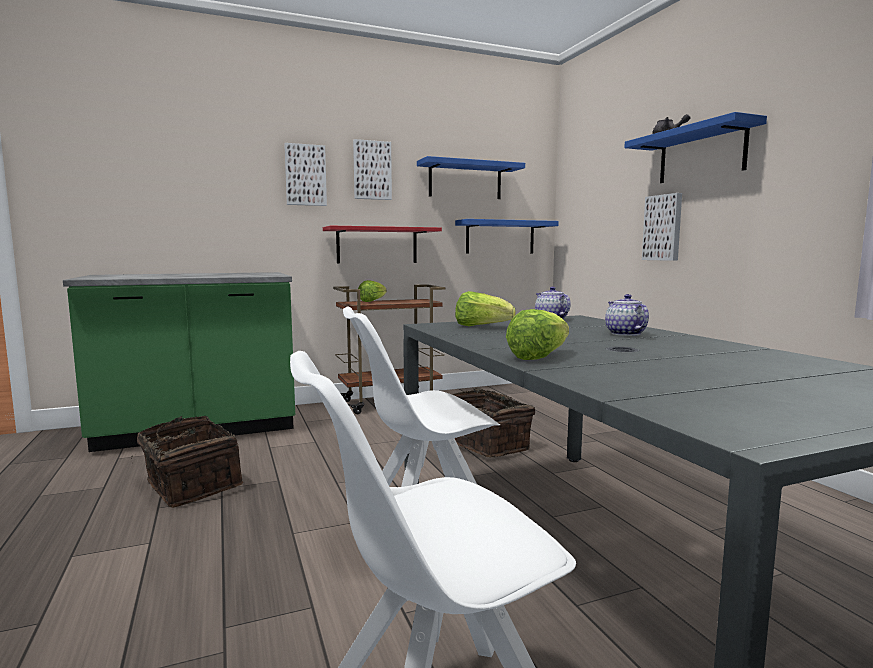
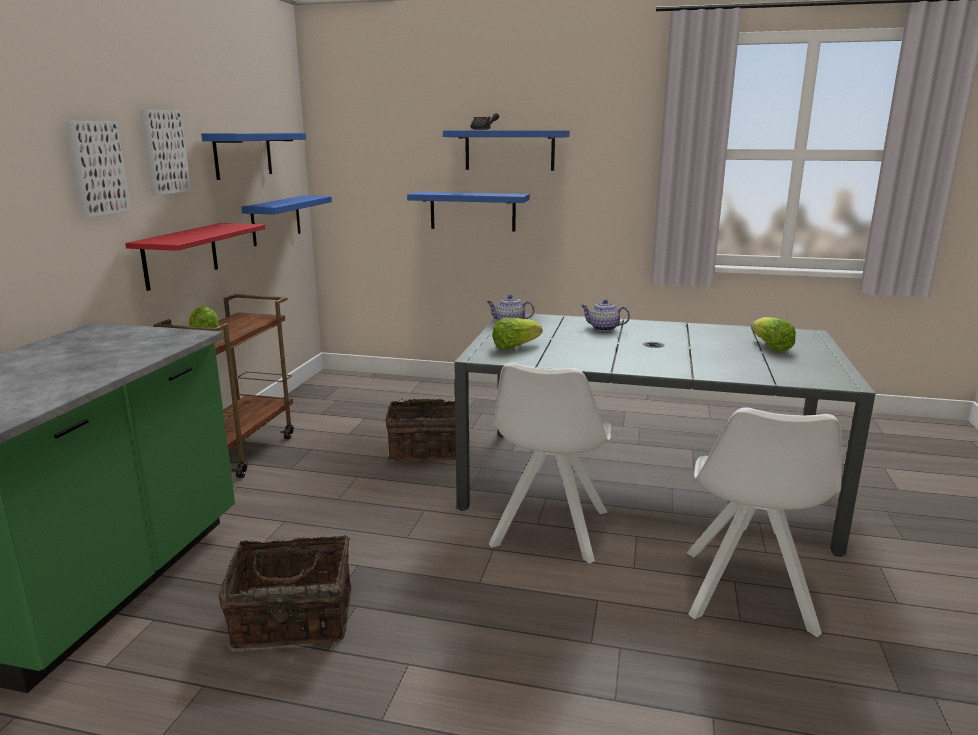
camera: 55 degrees left, 10 degrees up
(538, 356) = (657, 365): lettuce -> lettuce (770, 346)
(663, 227) = (472, 211): picture -> blue shelf

